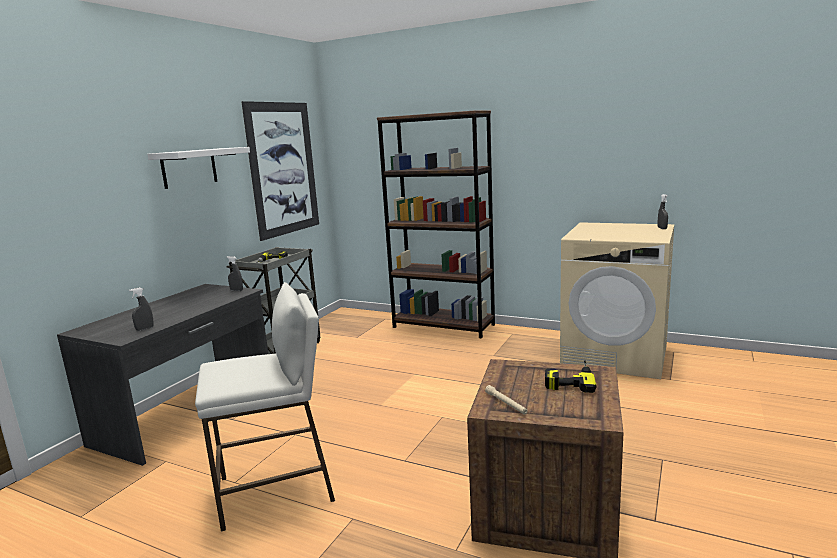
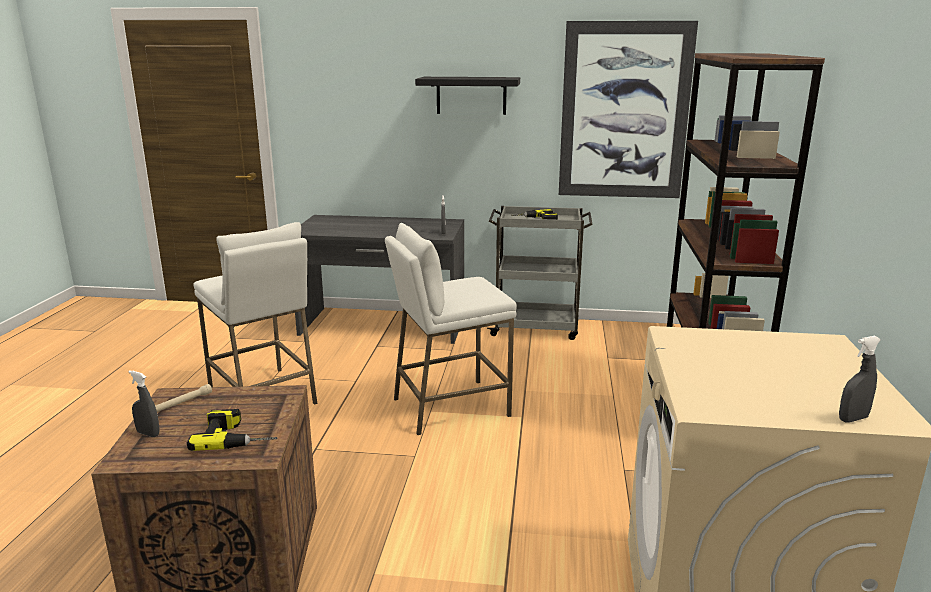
camera: 70 degrees right, 5 degrees up
(145, 328) = (325, 231): grey spray bottle -> grey spray bottle (148, 433)
(189, 168) = (471, 95): white shelf -> black shelf
(381, 396) = (450, 407): none -> white stool

